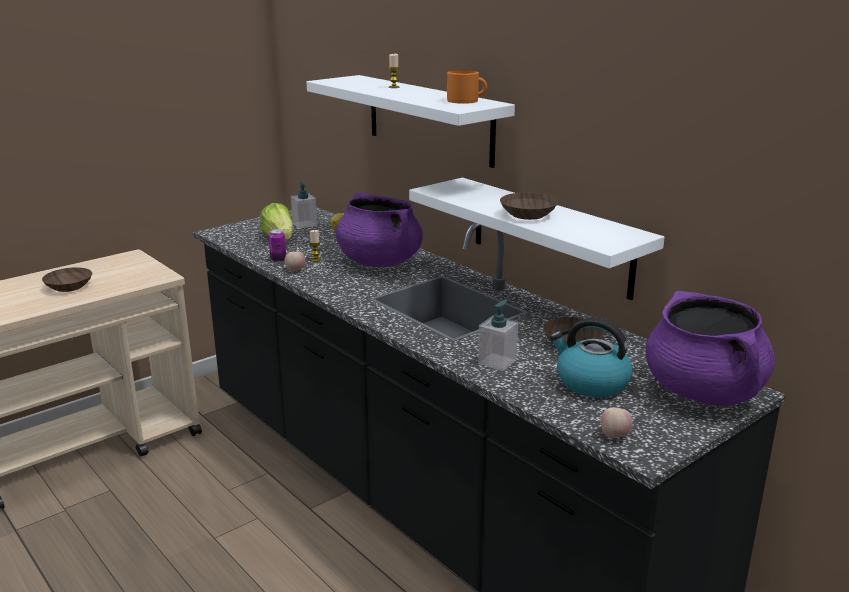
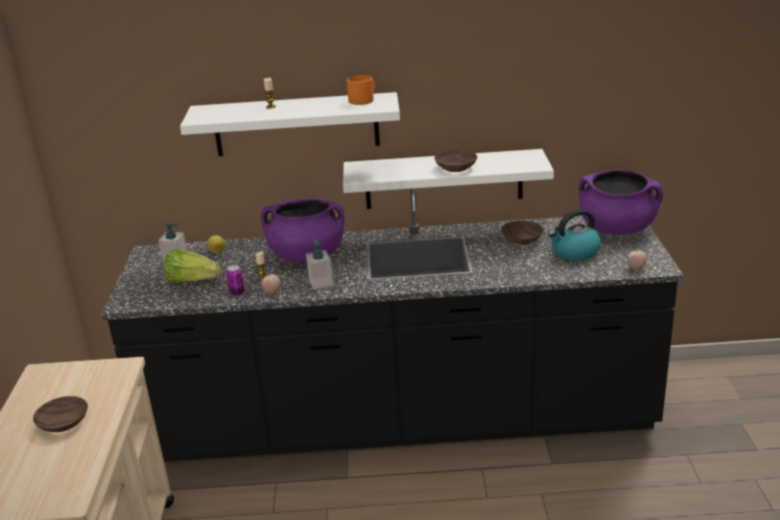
camera: 50 degrees left, 5 degrees up
(497, 362) = (518, 269): soap dispenser -> soap dispenser (320, 282)

